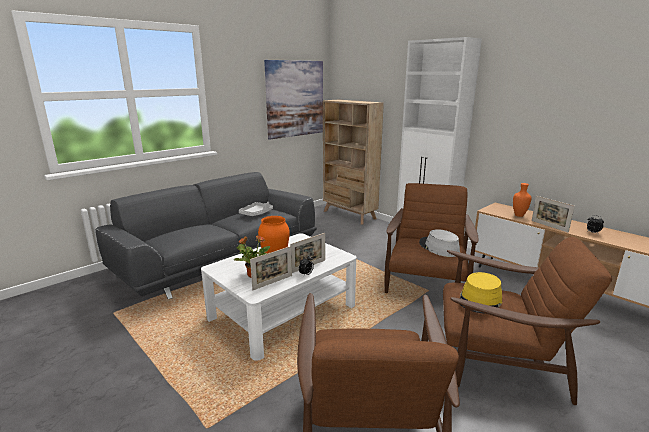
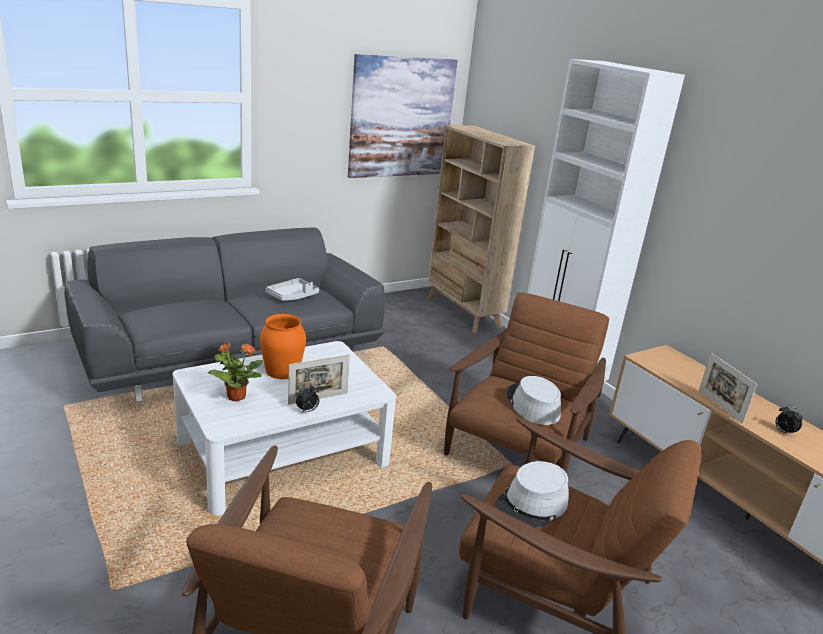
camera: 10 degrees right, 5 degrees up
(272, 282) = (254, 414): picture frame -> none
(480, 300) = (532, 504): yellow hat -> grey hat
(518, 215) = (685, 377): orange vase -> none

